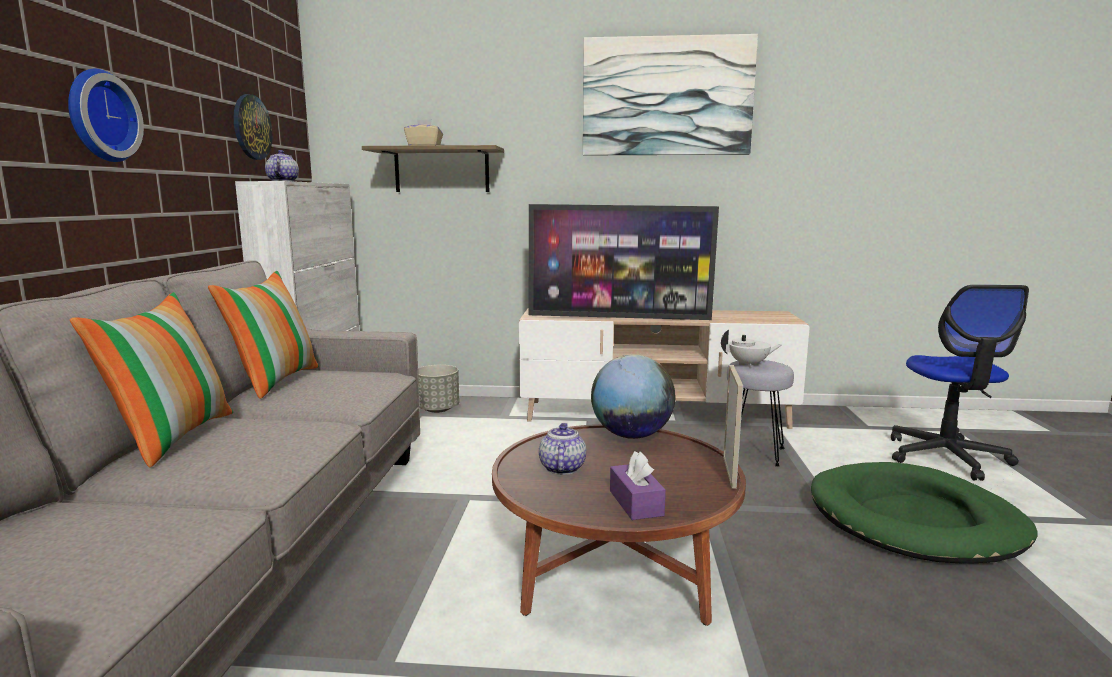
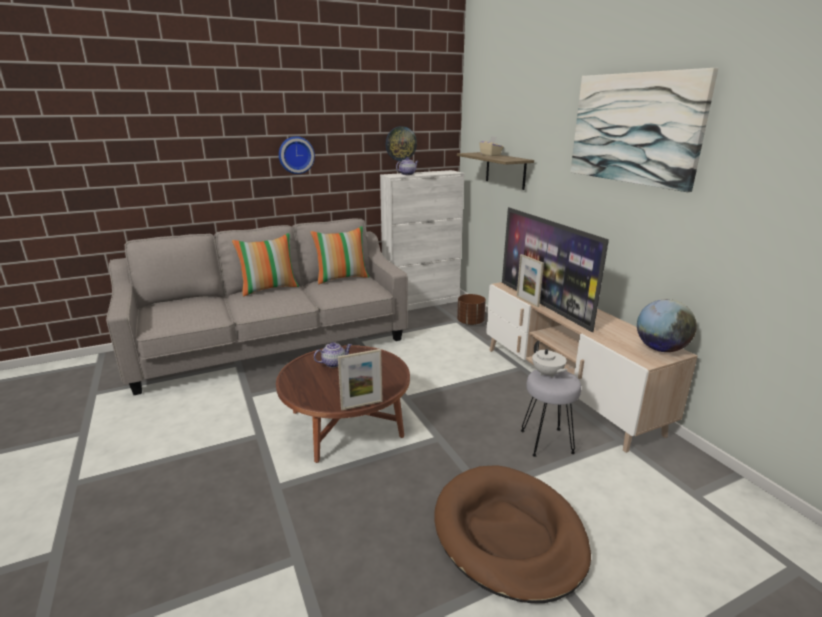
camera: 60 degrees right, 10 degrees up
(437, 409) = (470, 322): grey planter -> brown planter
(600, 319) = (527, 301): none -> picture frame
(631, 435) = (389, 369): globe -> globe (660, 349)
(636, 503) = (308, 389): purple tissue box -> none
(915, 520) = (508, 534): green dog bed -> brown dog bed
(946, 457) = (682, 555): office chair -> none

